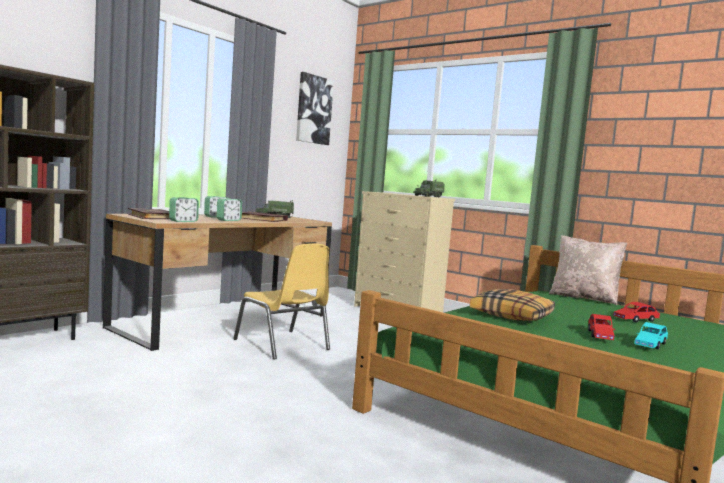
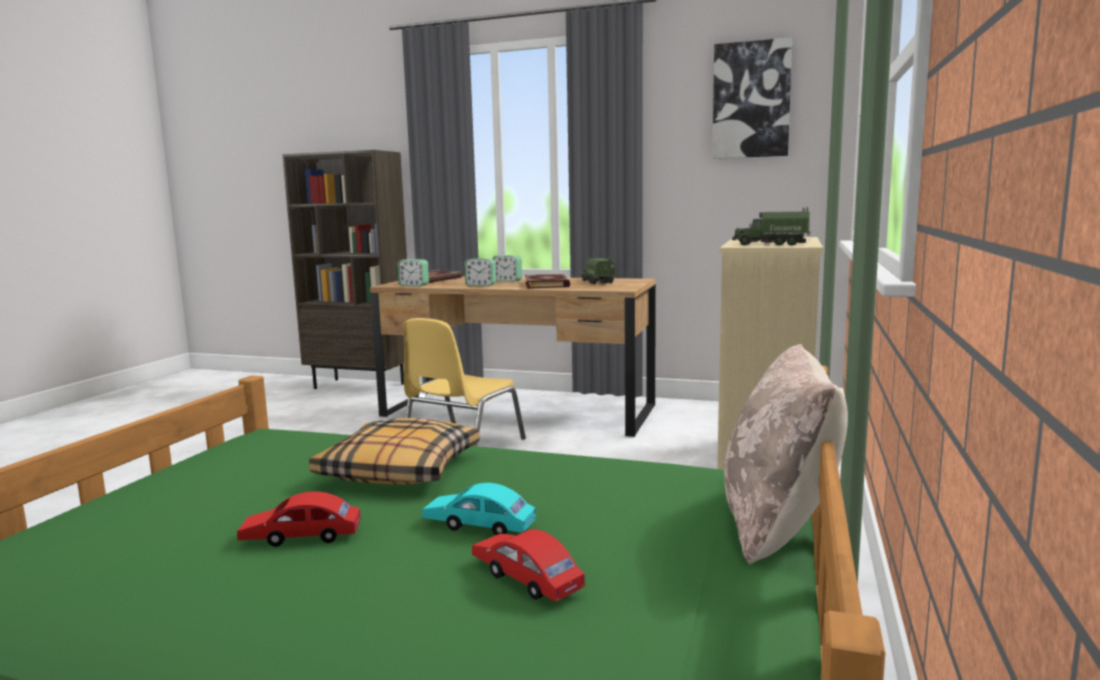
camera: 70 degrees right, 5 degrees up
(650, 345) = (254, 584): turquoise toy car -> turquoise toy car (479, 525)

